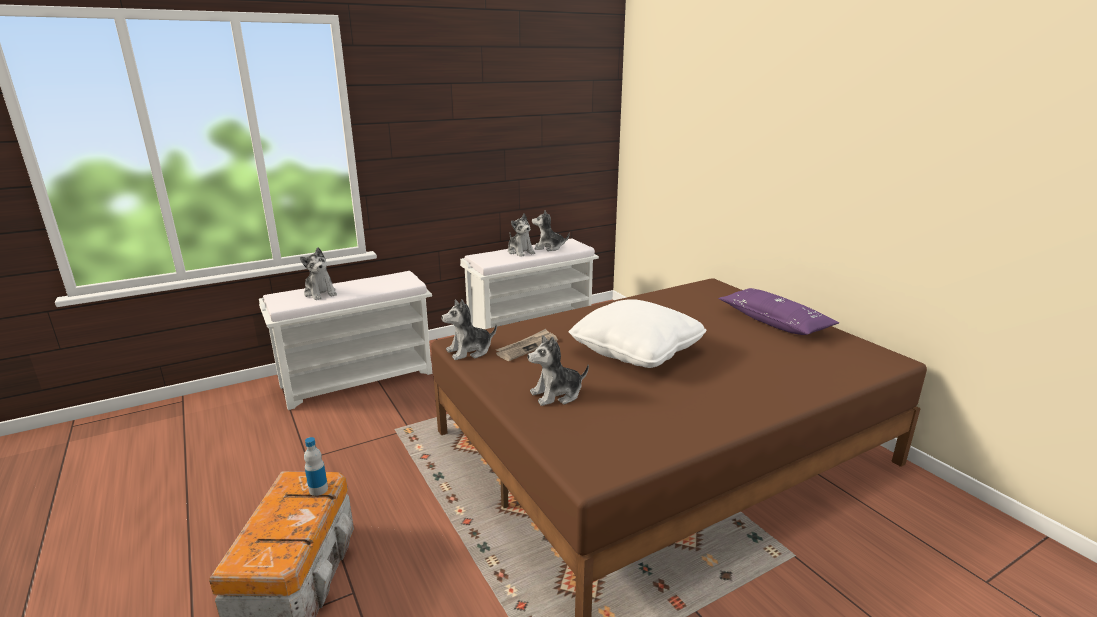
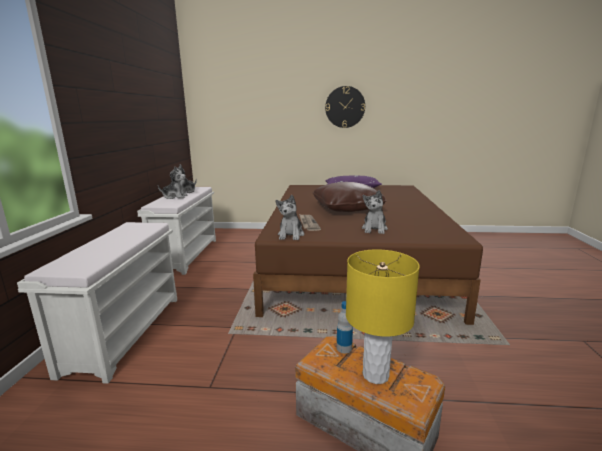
camera: 55 degrees left, 5 degrees down
(278, 523) = (375, 374): none -> yellow table lamp
(320, 293) = (93, 252): plush toy -> none
(636, 351) = (347, 209): white pillow -> brown pillow
(821, 157) = (345, 107): none -> wall clock

